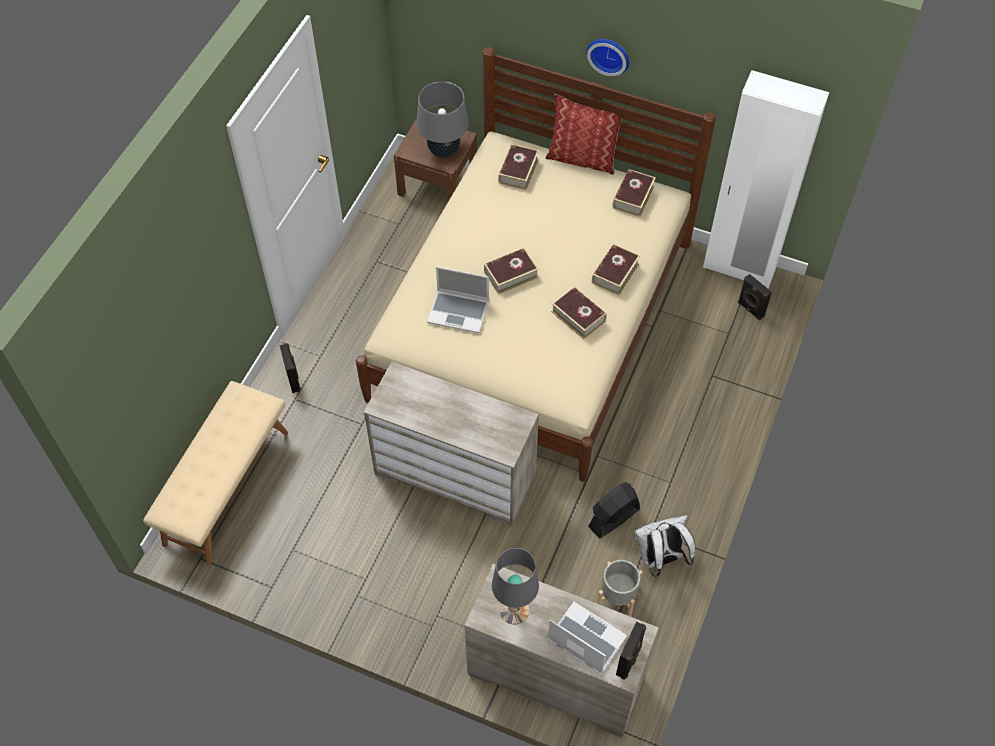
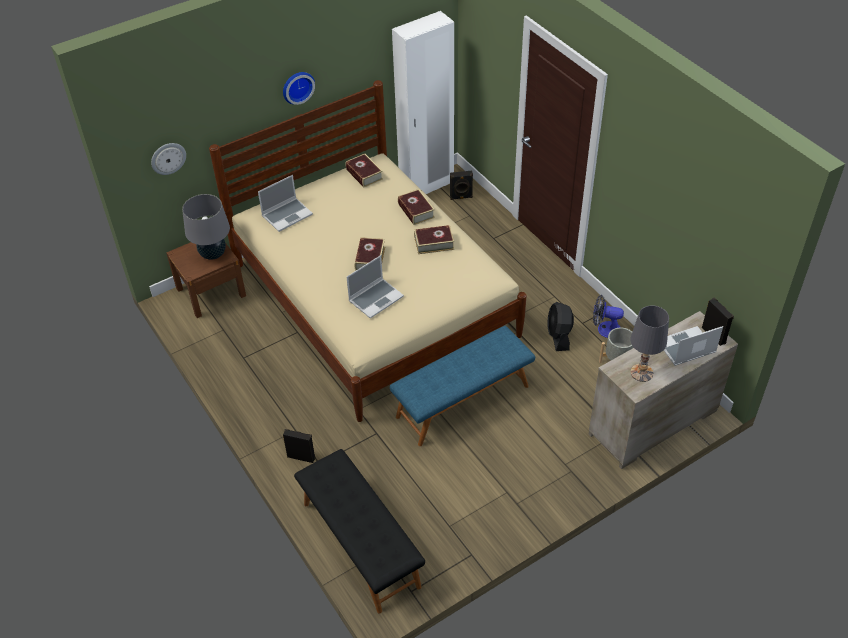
camera: 55 degrees left, 10 degrees down
(225, 486) = (360, 544): beige bench -> black bench
(442, 28) = (168, 158): none -> wall clock
(455, 475) = (462, 400): beige dresser -> blue bench
(518, 171) = (287, 215): book -> laptop
(582, 158) = (307, 182): pillow -> none
(660, 558) = (604, 329): white backpack -> fan

